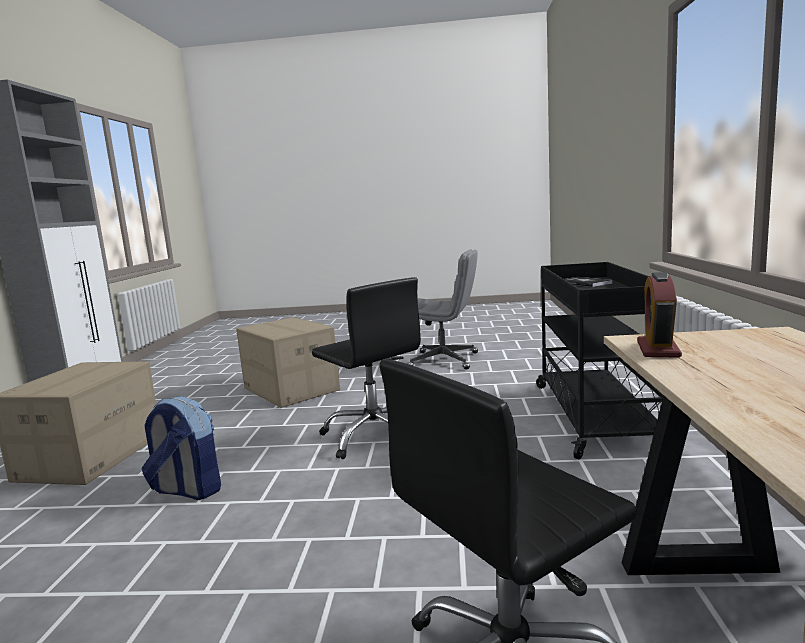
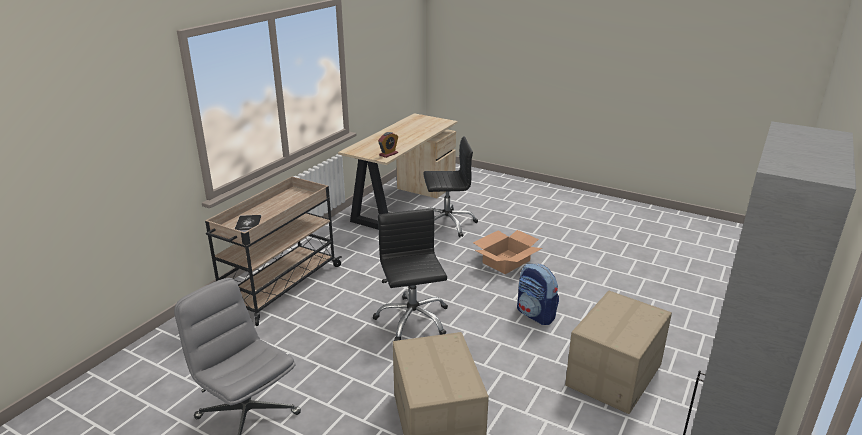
camera: 155 degrees left, 15 degrees up
(254, 580) = (506, 261): none -> cardboard box
(594, 415) = (279, 287): black cart -> beige cart

